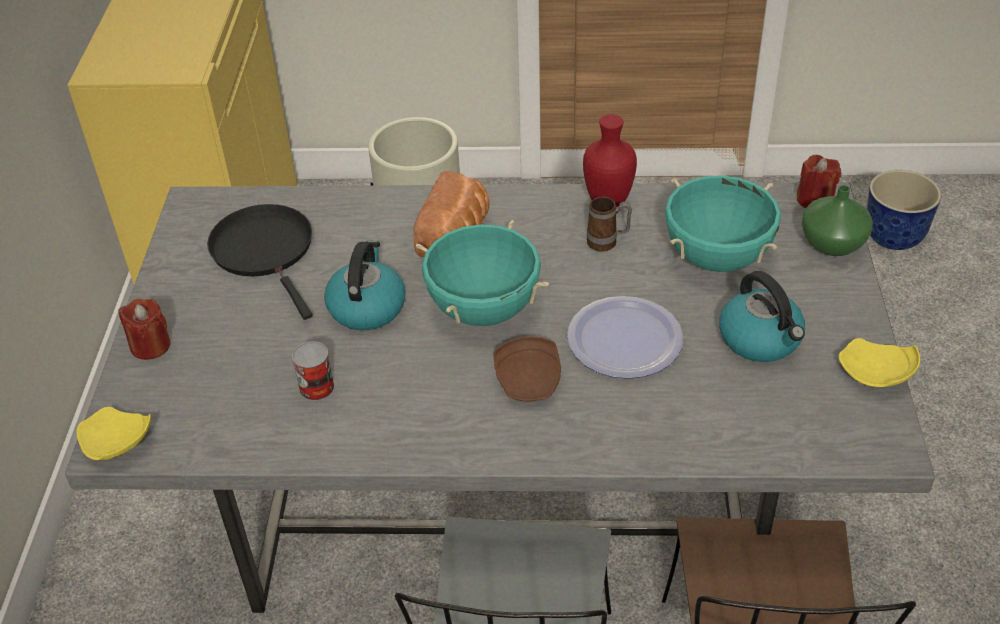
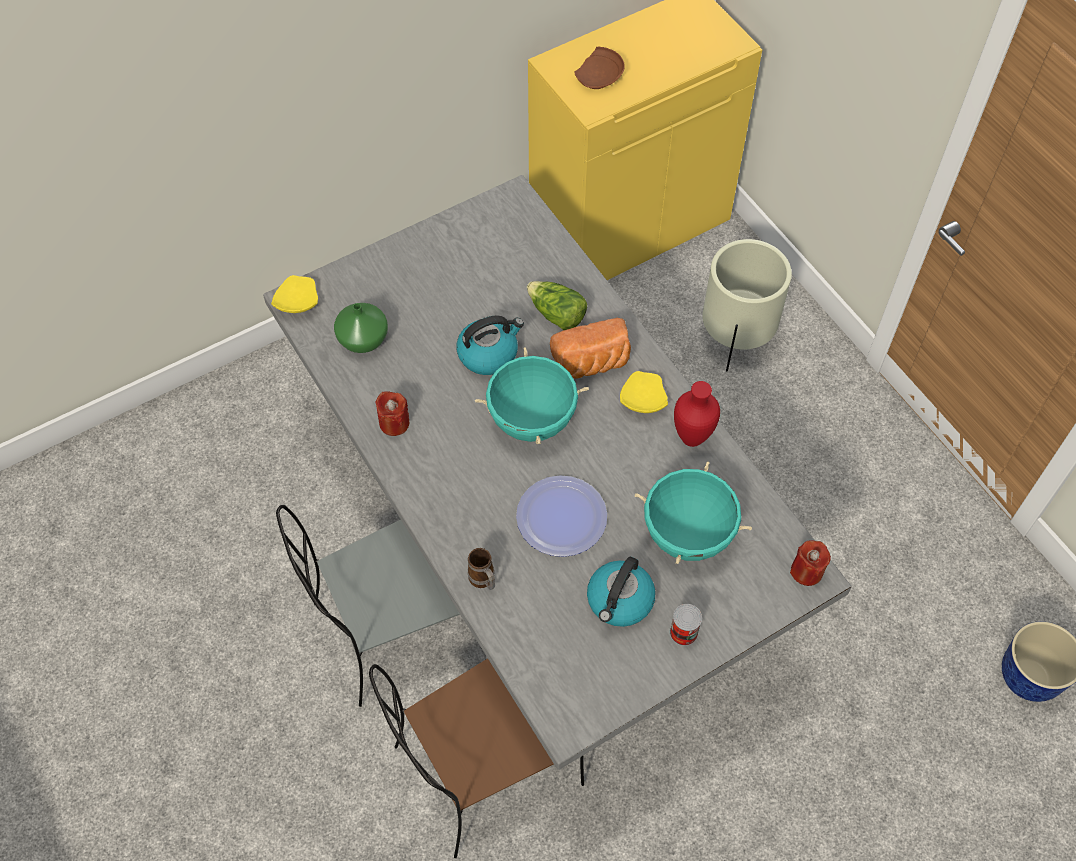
camera: 55 degrees right, 15 degrees up
(150, 346) = (378, 265): red candle -> red candle (394, 423)
(265, 251) = (499, 266): black frying pan -> none
(316, 388) = (403, 371): can -> can (683, 632)
(371, 236) = (556, 314): none -> lettuce
(529, 381) = (485, 482): brown plate -> brown plate (599, 78)
(608, 243) = (653, 457): mug -> mug (484, 581)
(831, 244) = (760, 604): green vase -> green vase (362, 339)
(876, 374) = (634, 690): yellow plate -> yellow plate (642, 400)

